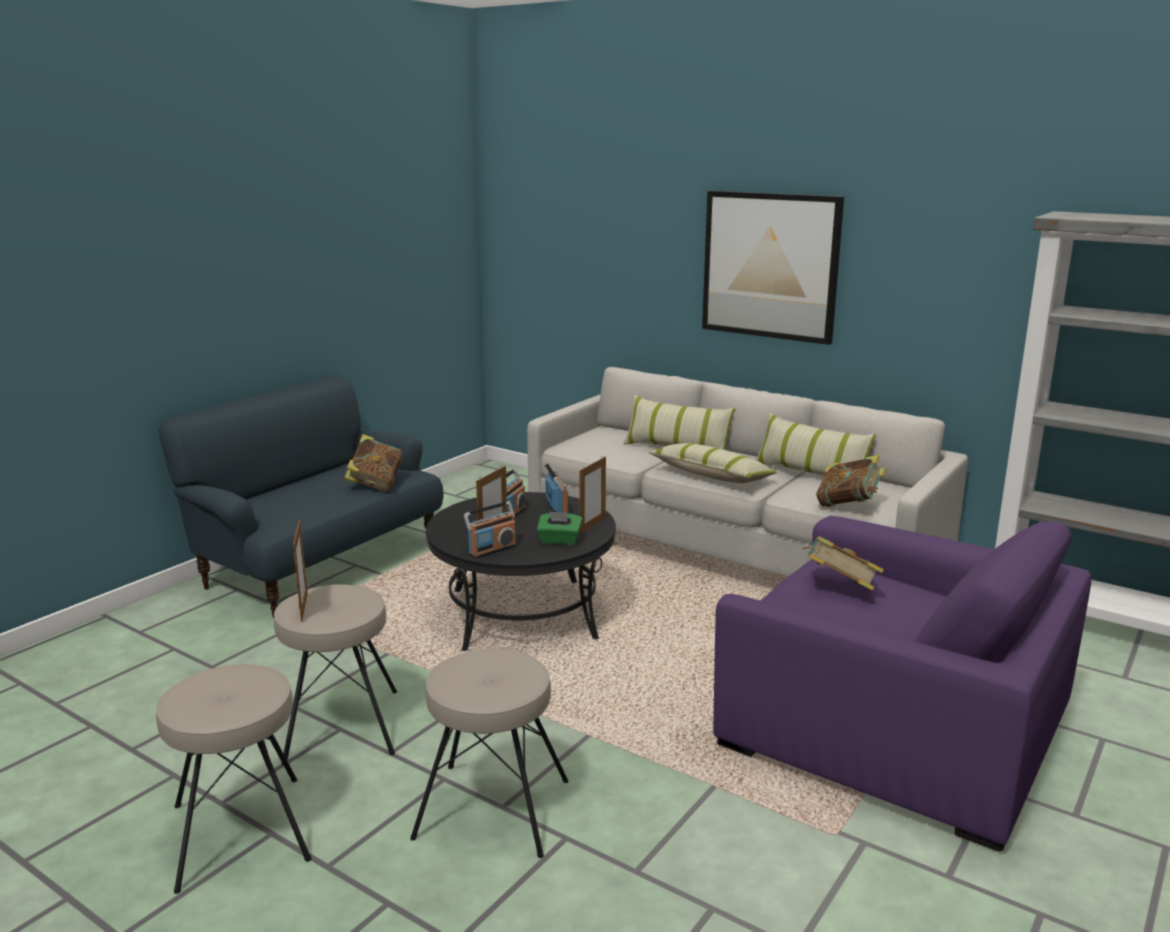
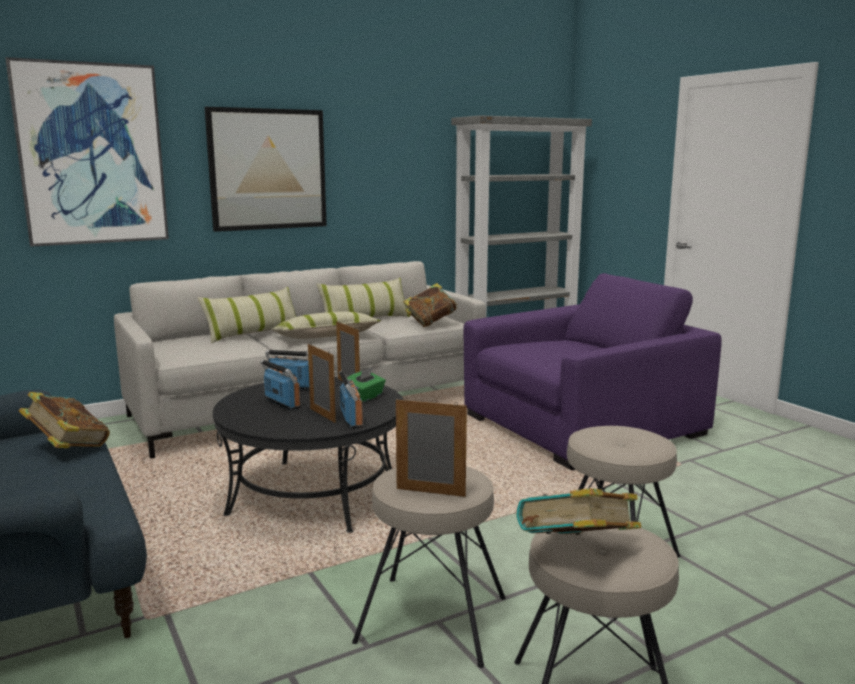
camera: 65 degrees left, 5 degrees down
(609, 236) = (91, 154): none -> picture
(839, 589) = (541, 350): book -> book (576, 553)

